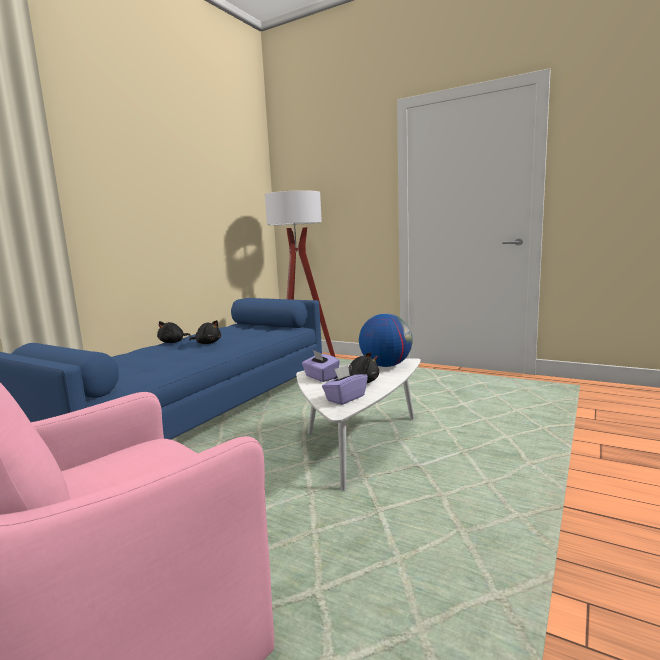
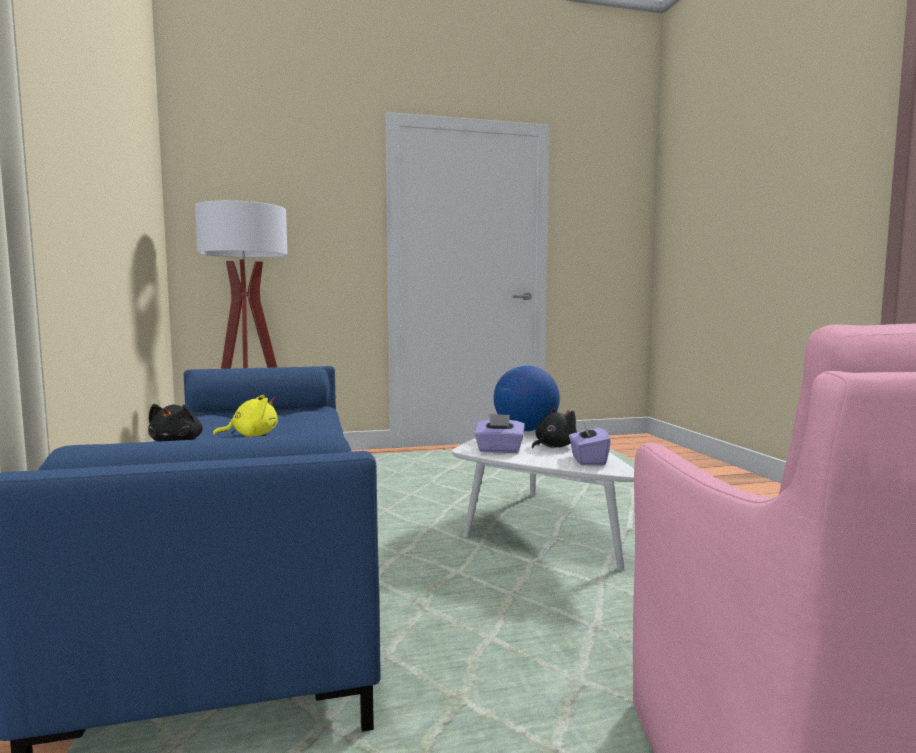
camera: 45 degrees left, 5 degrees down
(207, 343) = (251, 436): black plush toy -> yellow plush toy

